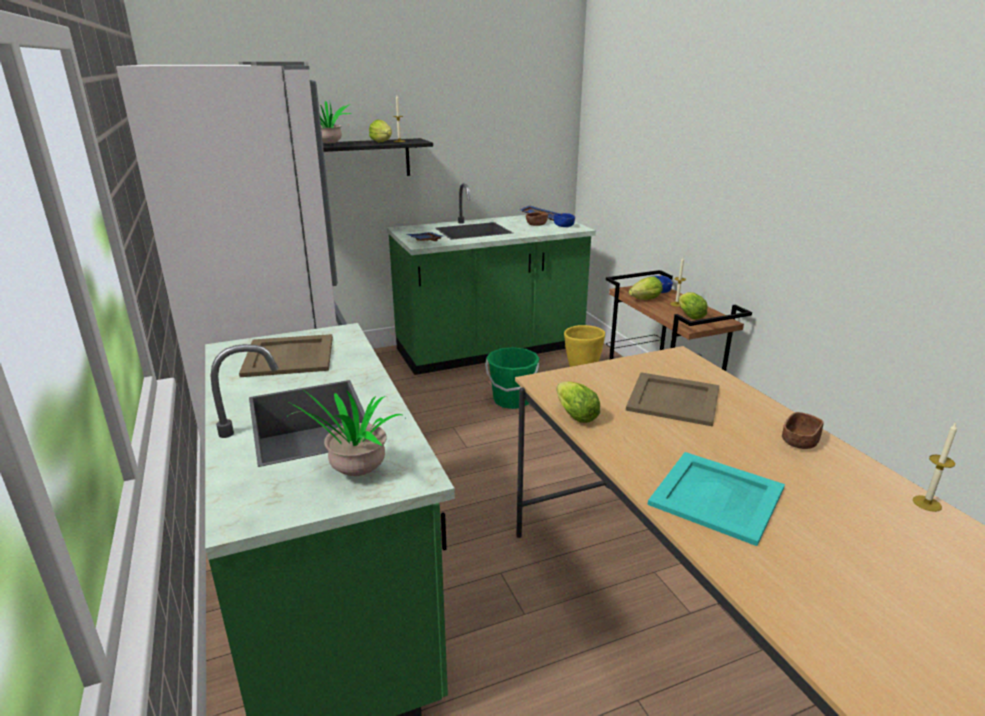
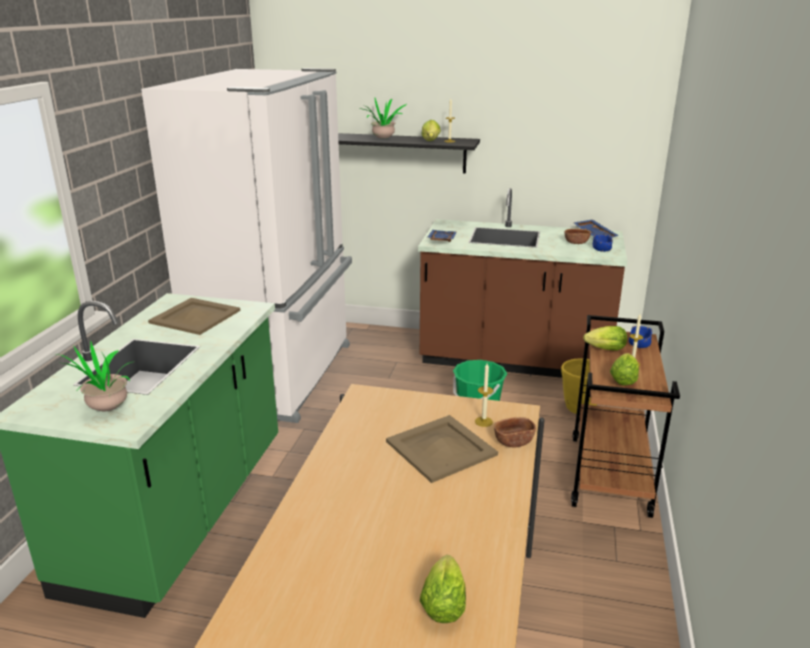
camera: 35 degrees right, 0 degrees up
(490, 350) = (514, 360): green counter -> brown counter
(573, 414) = (341, 429): lettuce -> lettuce (444, 602)
(715, 496) = (333, 533): turquoise tray -> none
(799, 442) = (481, 527): brown bowl -> brown bowl (514, 441)
(927, 503) = (494, 627): candle -> candle (483, 421)

